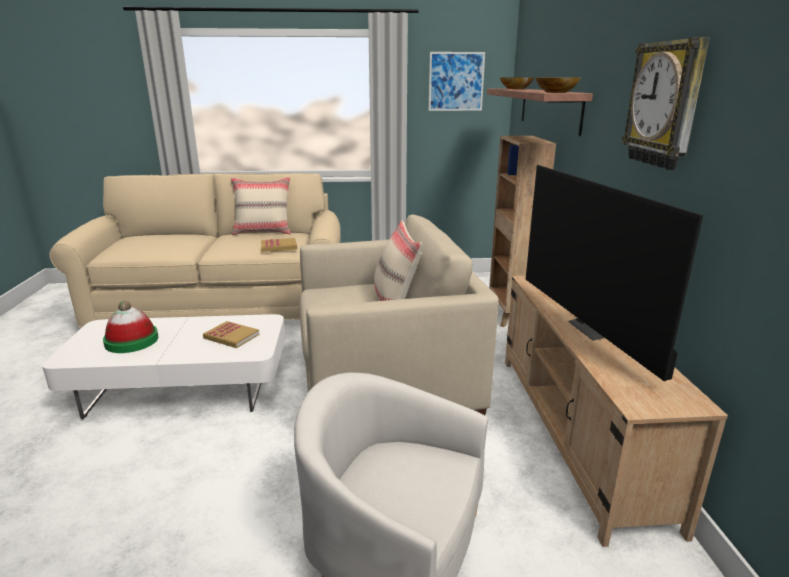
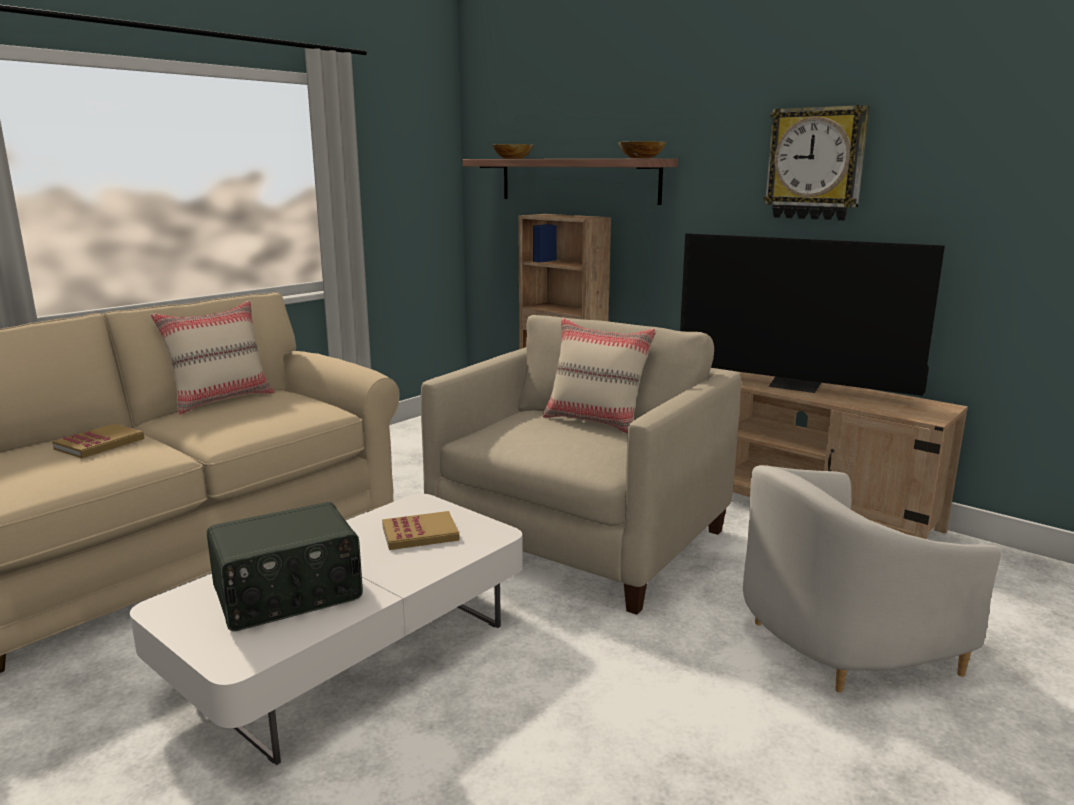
camera: 45 degrees left, 5 degrees down
(132, 341) = (288, 596): hat -> radio
(279, 247) = (306, 408): book -> book (99, 444)
(456, 81) = (405, 151): picture -> none

